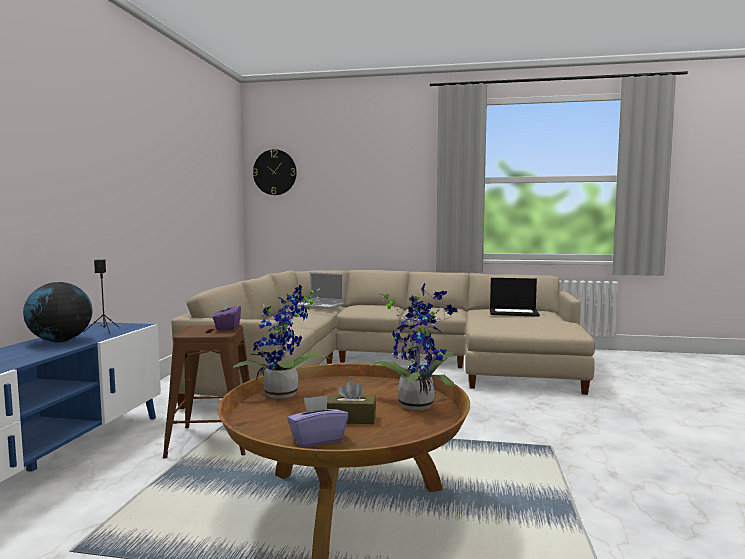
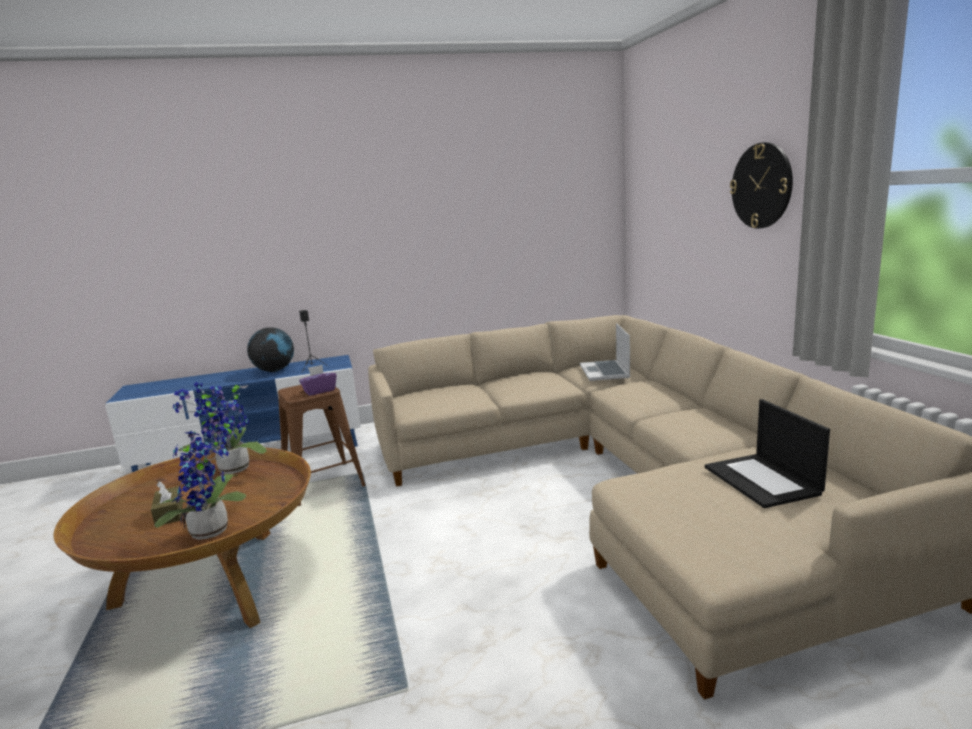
camera: 65 degrees right, 10 degrees up
(275, 172) = (646, 173): wall clock -> wall clock (761, 186)
(317, 439) = (120, 515): purple tissue box -> none

